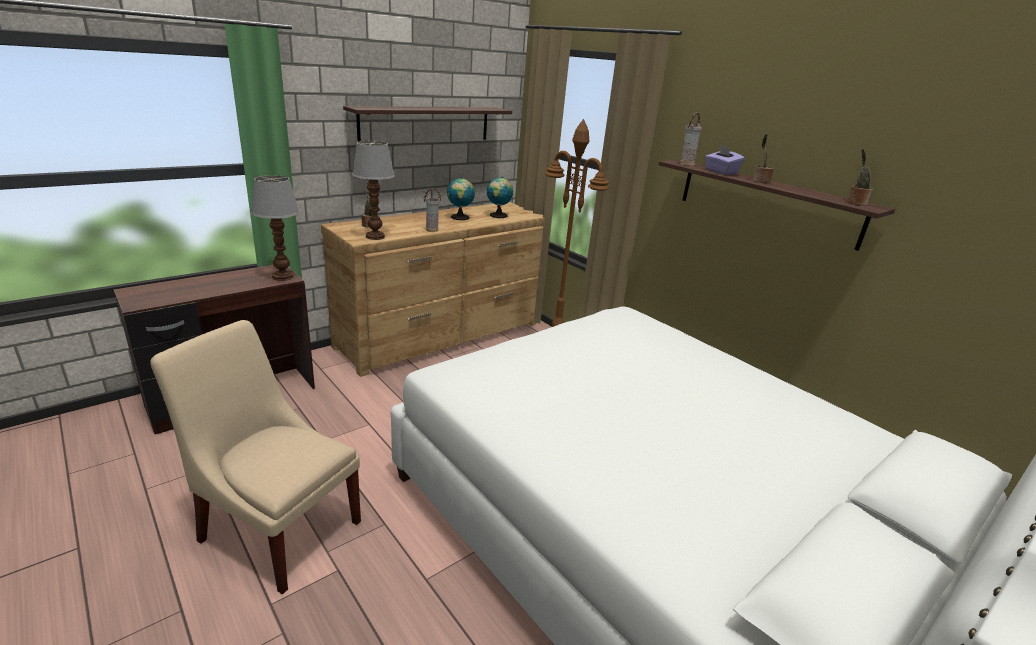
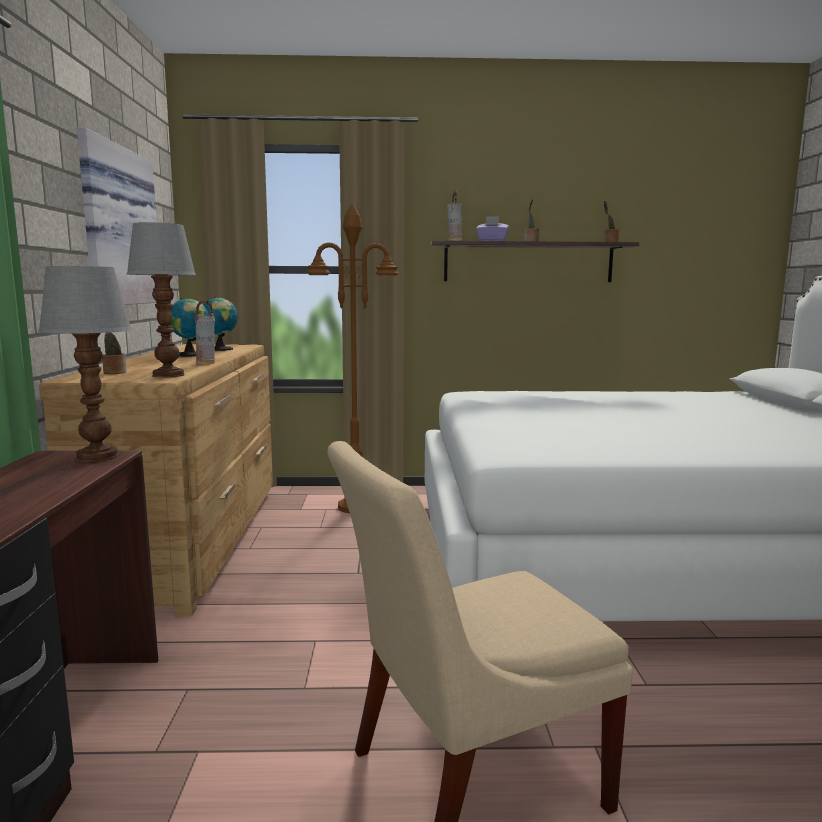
camera: 50 degrees left, 15 degrees down
(426, 124) = (116, 227): shelf -> picture

